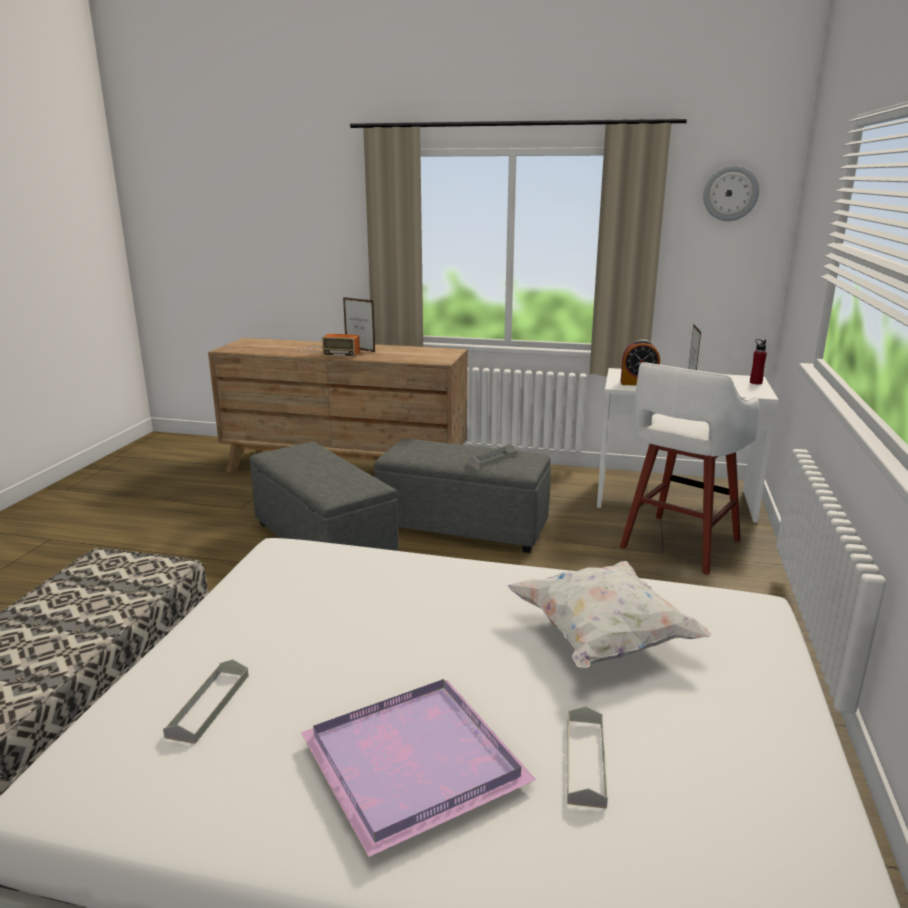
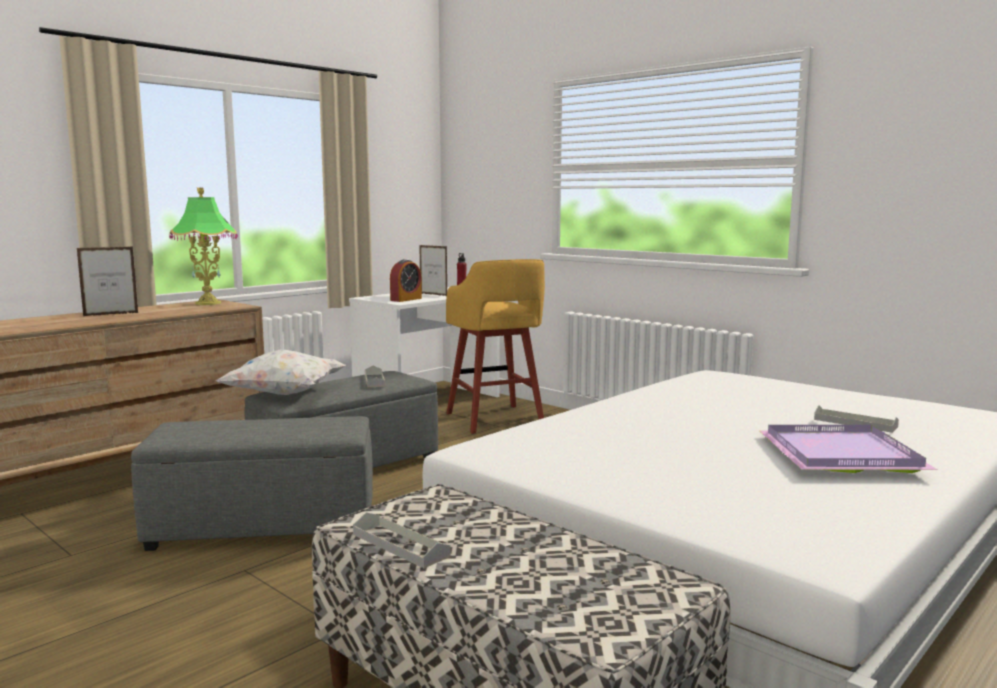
camera: 60 degrees left, 10 degrees down
(209, 705) = (732, 499): grey tray -> grey tray (400, 545)
(329, 352) = (82, 320): radio -> none
(441, 352) = (208, 303): none -> table lamp
(603, 639) = (725, 401): white pillow -> white pillow (285, 394)
(678, 545) = (495, 420): white stool -> yellow stool
(730, 193) = (401, 140): wall clock -> none

